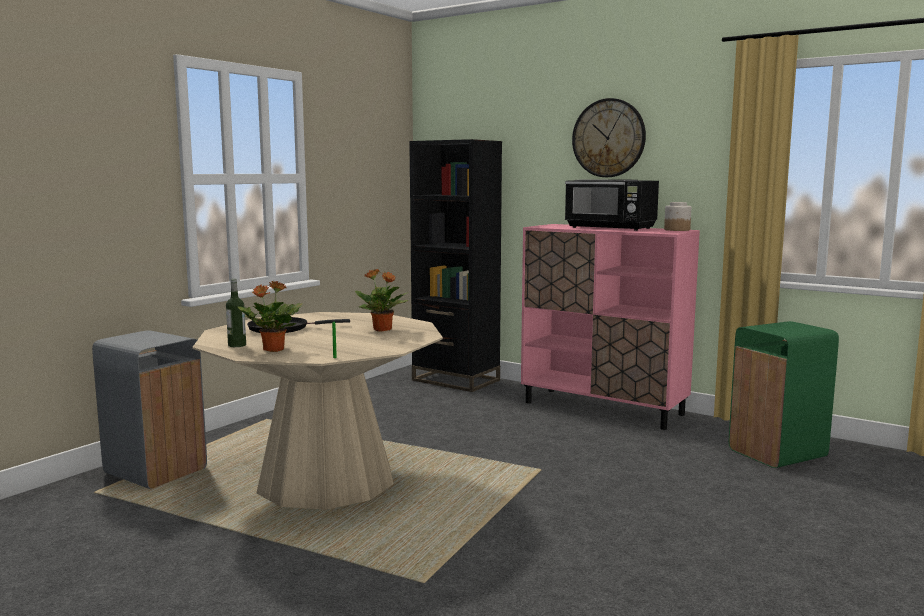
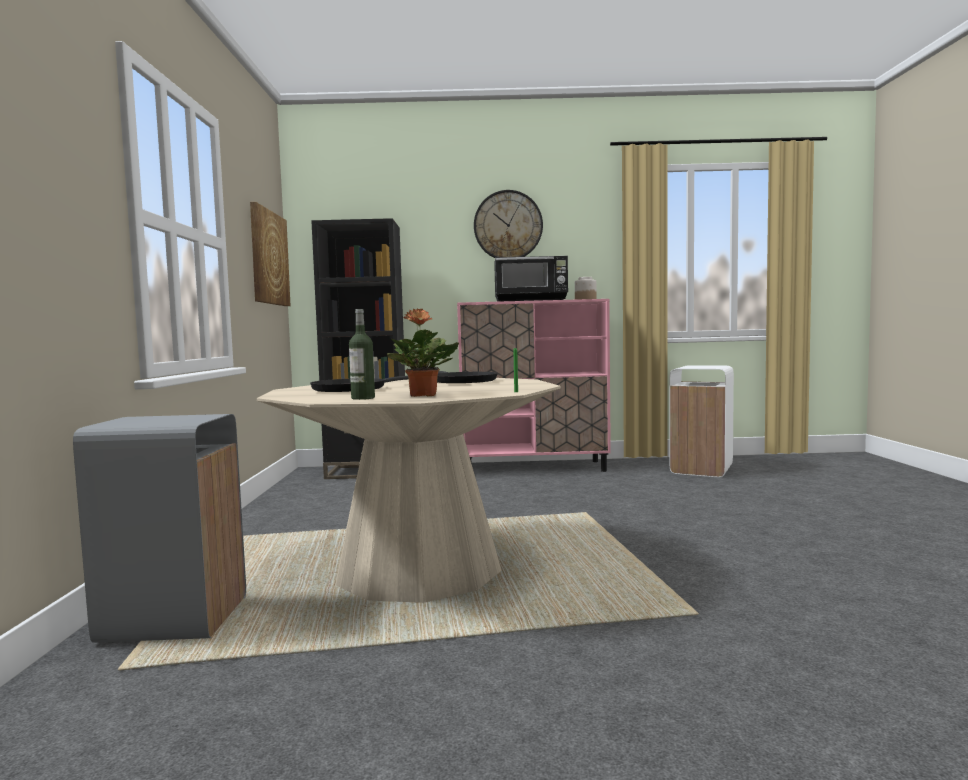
camera: 35 degrees left, 5 degrees down
(378, 175) = (268, 258): none -> picture
(383, 330) = (462, 381): potted plant -> black frying pan
(778, 453) = (702, 469): green trash can -> white trash can

